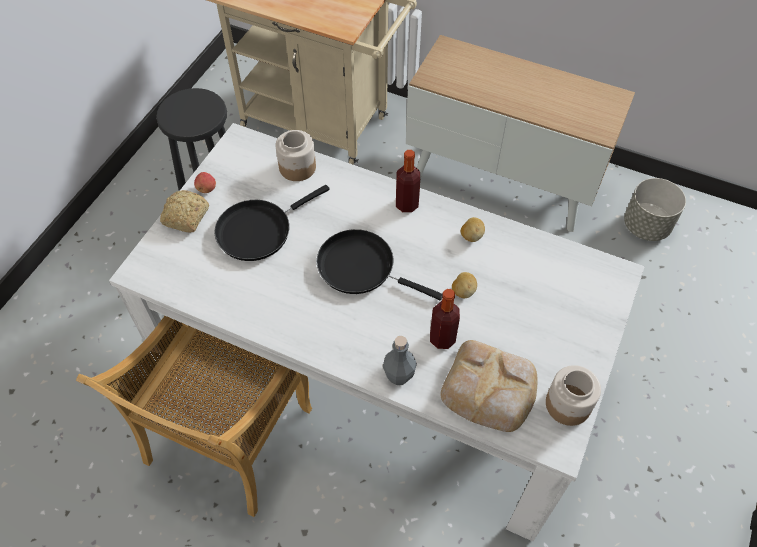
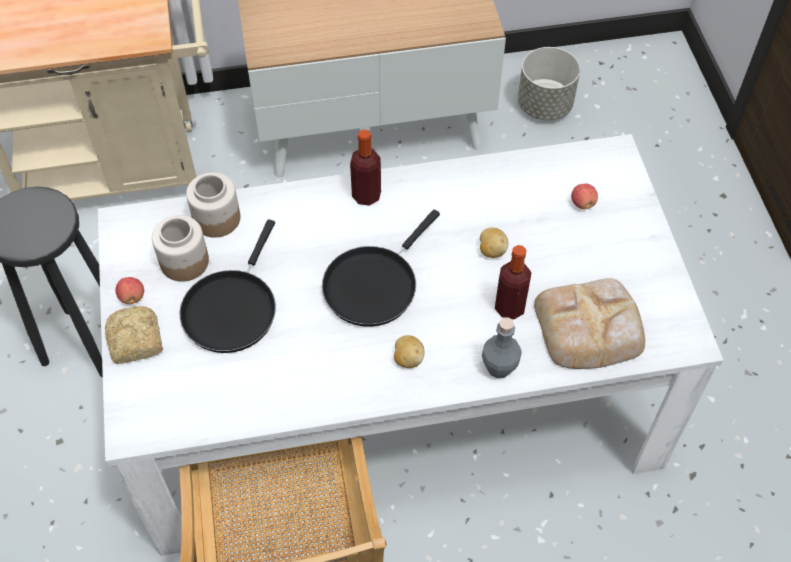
camera: 35 degrees left, 0 degrees up
(361, 267) = (374, 284): black frying pan -> black frying pan turned 45 degrees counterclockwise
(471, 236) = (455, 192): potato -> potato (408, 359)
(561, 296) = (582, 203): none -> apple
(567, 404) = (665, 300): jar -> jar (183, 262)

